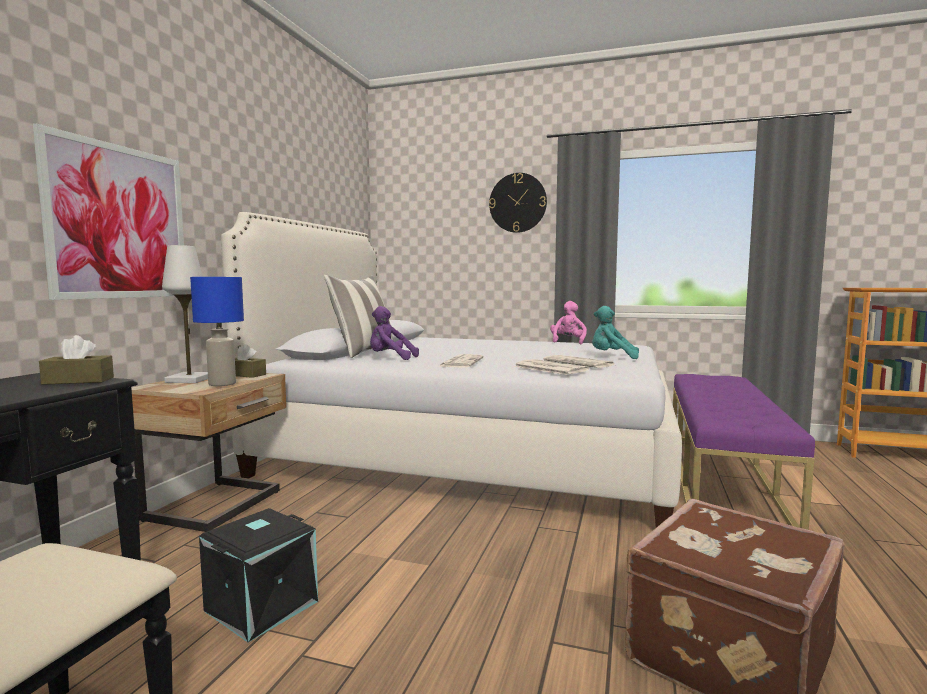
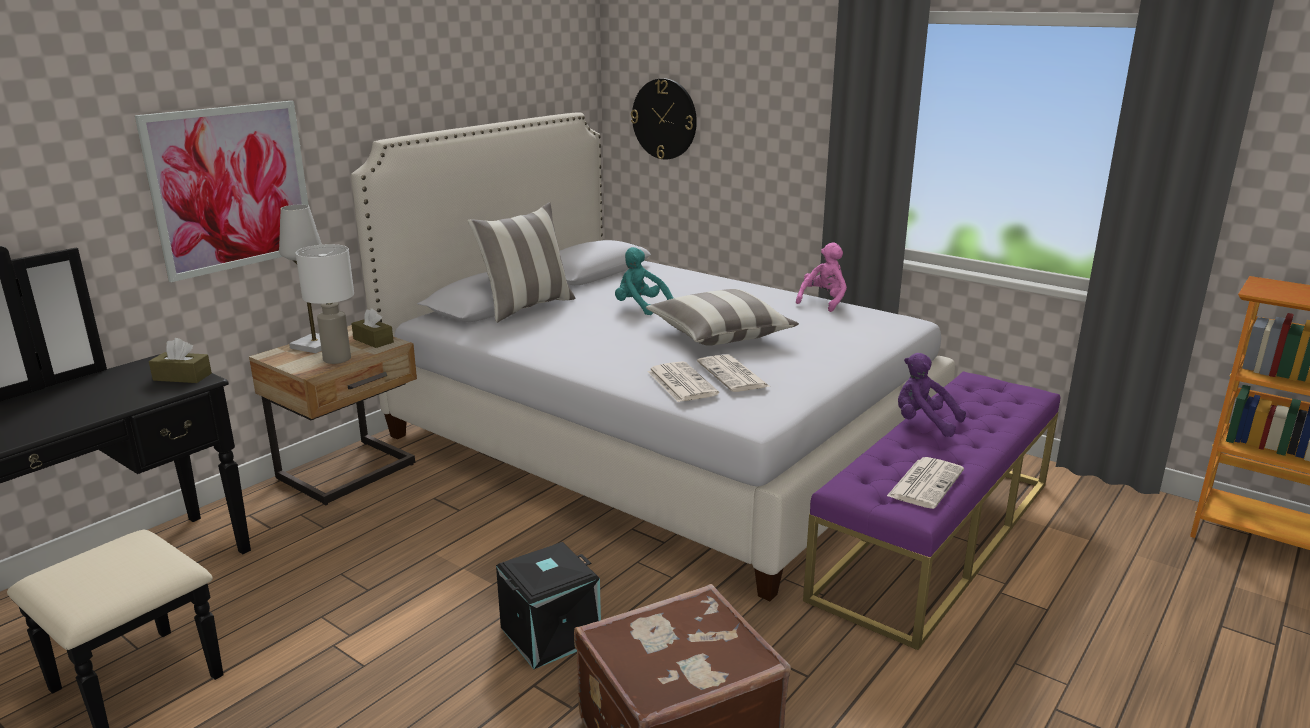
camera: 20 degrees right, 15 degrees up
(221, 384) = (336, 359): blue table lamp -> white table lamp
(261, 605) = (328, 592): black storage box -> black storage box (550, 633)
(390, 358) = (539, 328): purple plush toy -> purple plush toy (923, 423)
(461, 362) = (605, 350): newspaper -> newspaper (925, 483)
(517, 203) = (787, 78): wall clock -> wall clock (664, 119)
(530, 353) = (719, 335): none -> pillow
(612, 357) = (811, 359): turquoise plush toy -> turquoise plush toy (640, 307)

